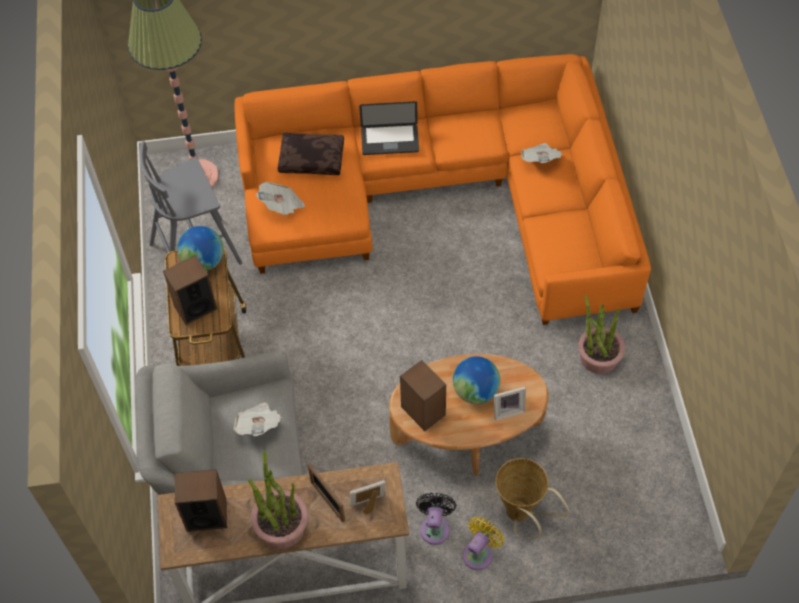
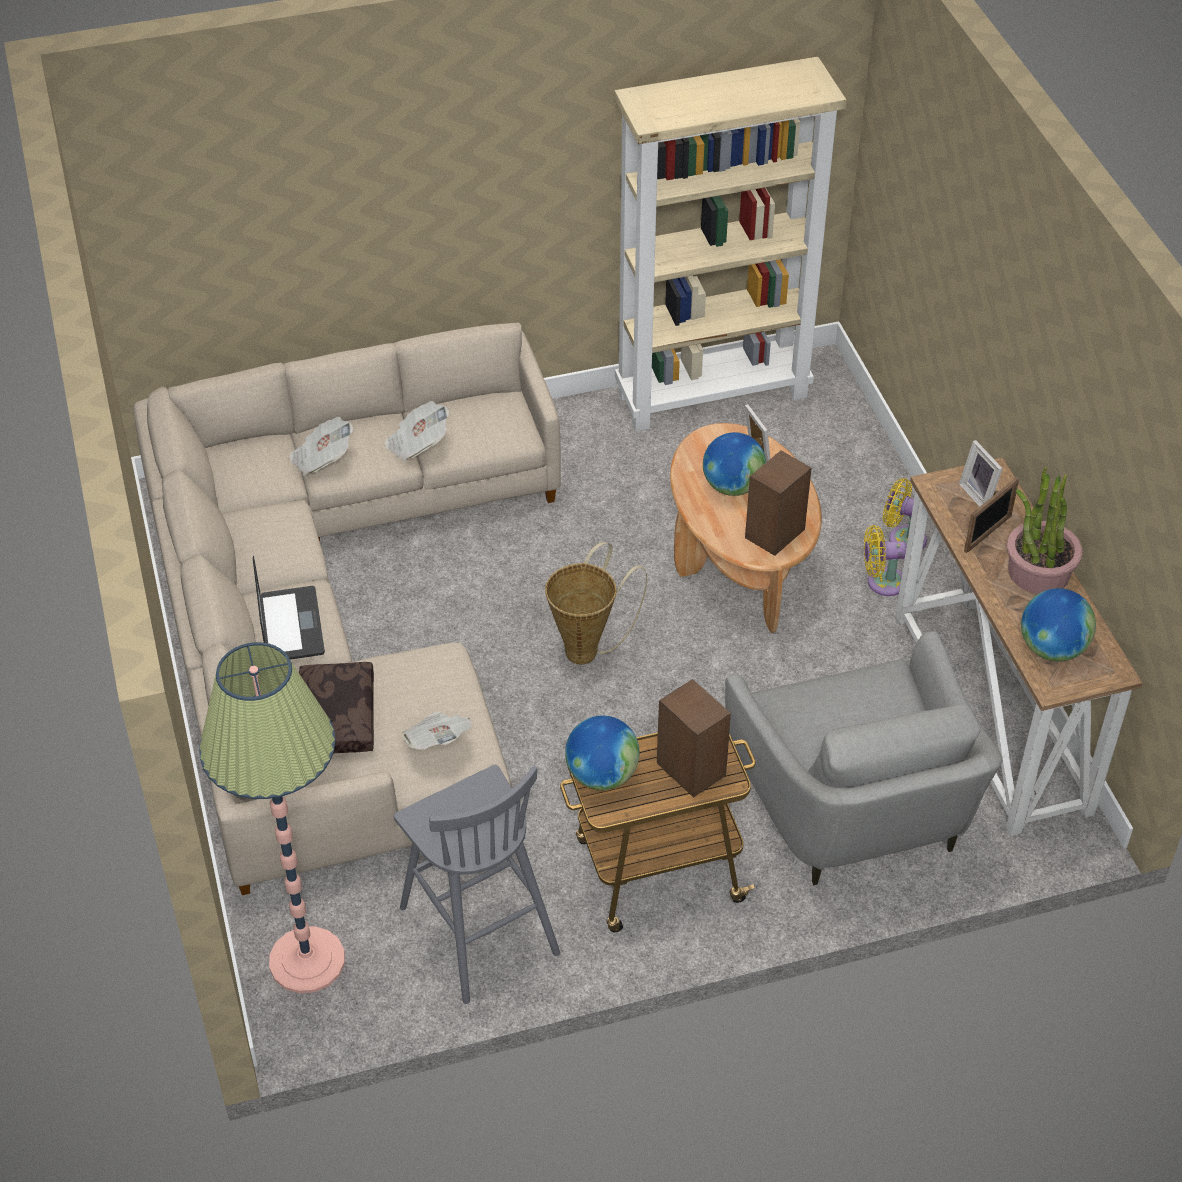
camera: 100 degrees left, 10 degrees down
(206, 515) = (1051, 648): speaker -> globe
(259, 425) = (841, 704): newspaper -> newspaper (417, 444)
(435, 527) = (882, 582): black fan -> yellow fan
(446, 196) = (334, 620): orange sofa -> beige sofa
(521, 516) = (842, 504): basket -> basket (587, 649)
(598, 357) = (595, 447): potted plant -> none
(656, 445) = (713, 393): none -> beige bookcase

